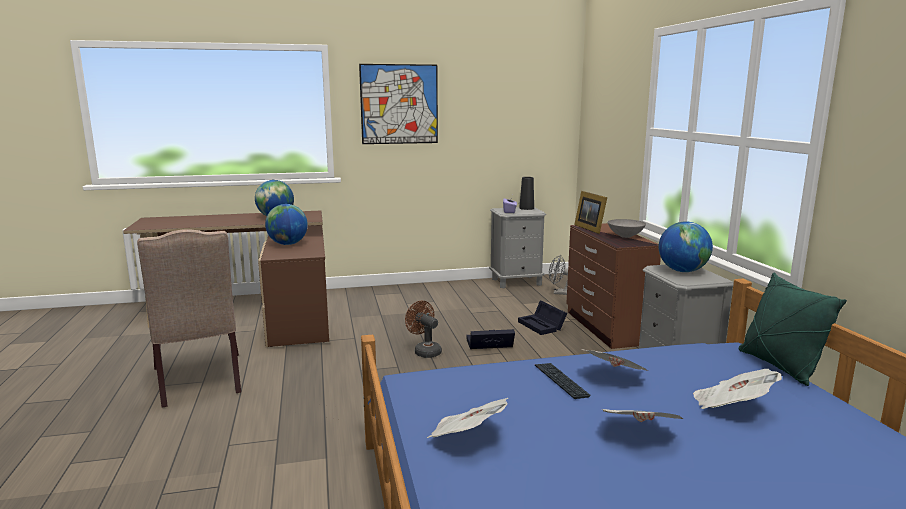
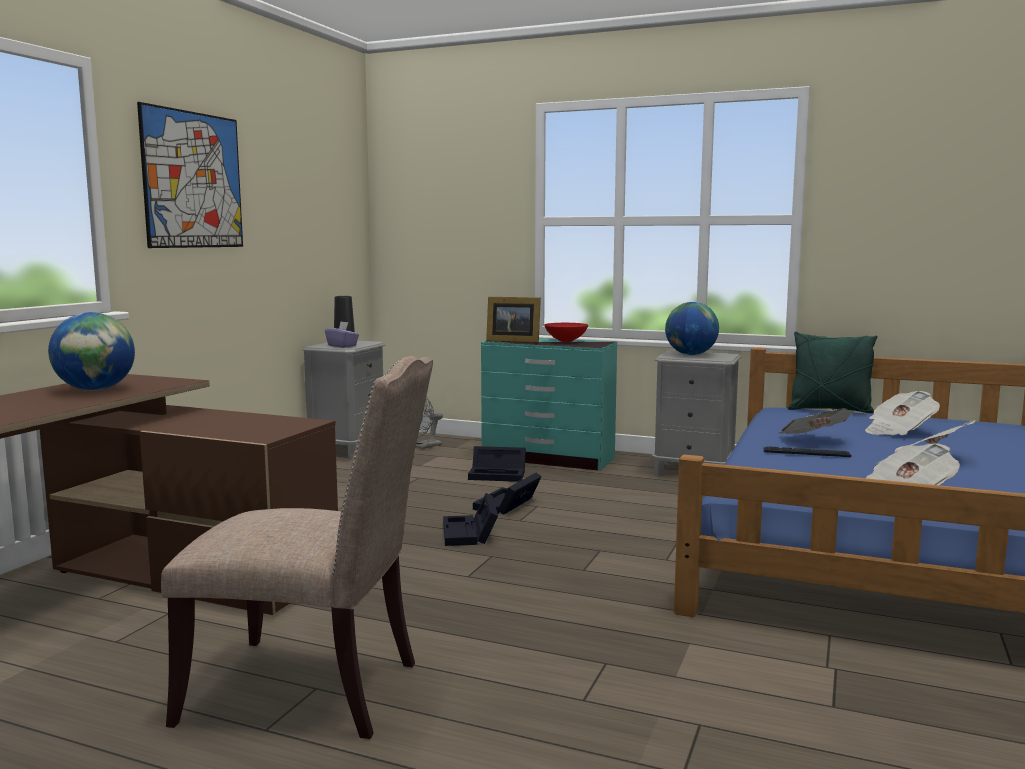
camera: 55 degrees left, 5 degrees down
(287, 244) = (204, 424): globe -> none
(425, 351) = (470, 534): brown fan -> black storage box
(605, 327) = (548, 458): brown dresser -> turquoise dresser
(626, 236) = (566, 341): grey bowl -> red bowl

